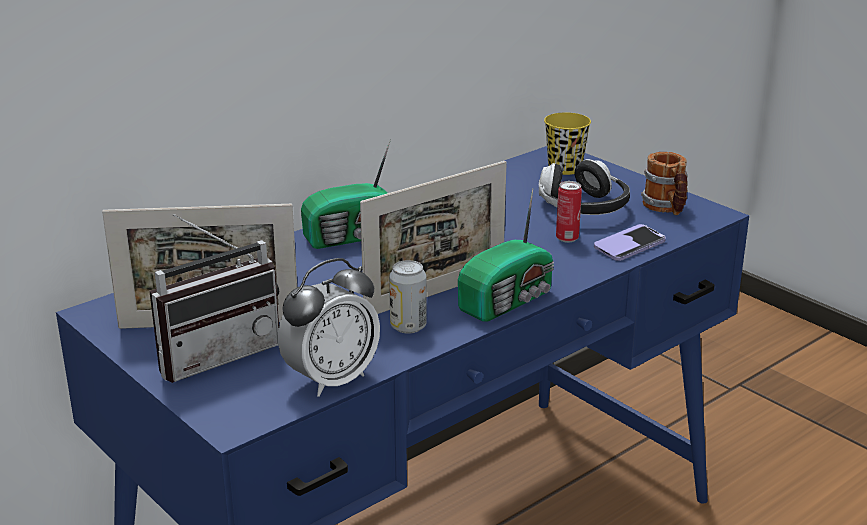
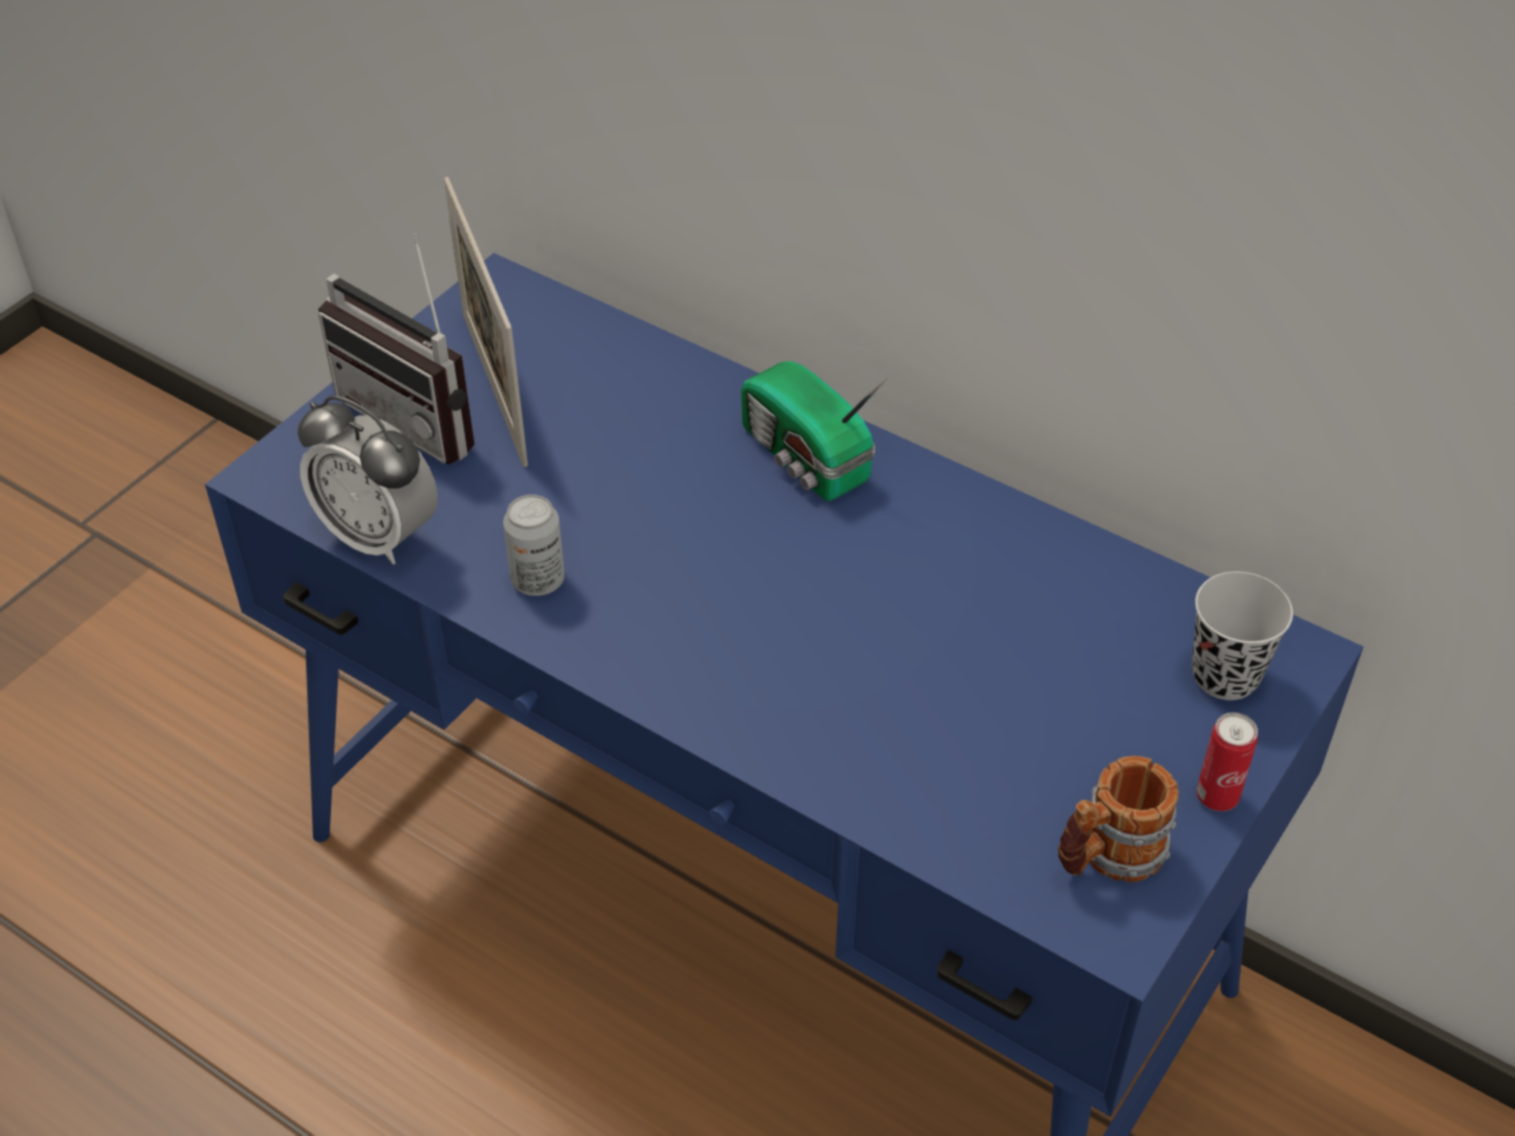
camera: 75 degrees right, 20 degrees up
(436, 293) = (648, 590): picture frame -> none
(509, 301) = (649, 679): radio -> none
(565, 168) = (1225, 675): yellow cup -> black cup
(567, 238) = (905, 720): can -> can (1217, 797)
(582, 208) = (1047, 726): headphones -> none
(629, 245) = (914, 813): phone -> none

